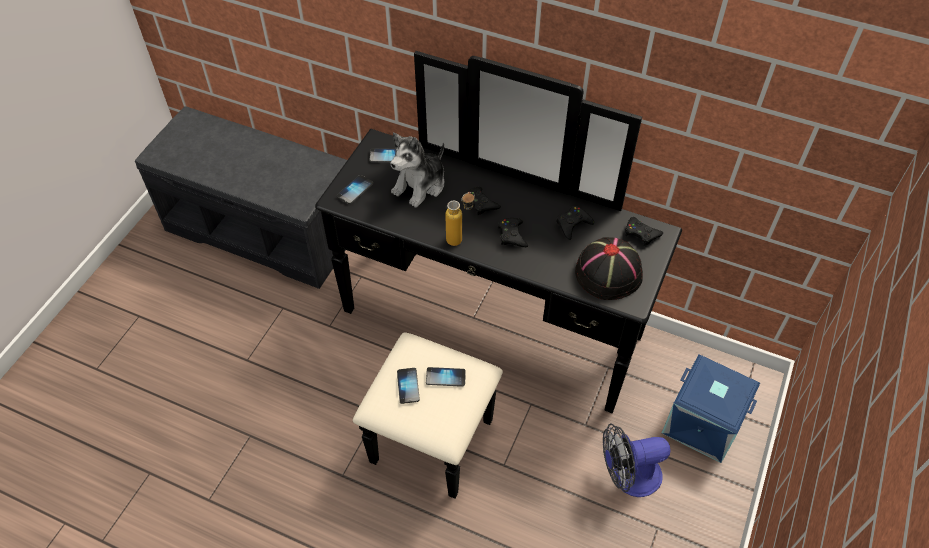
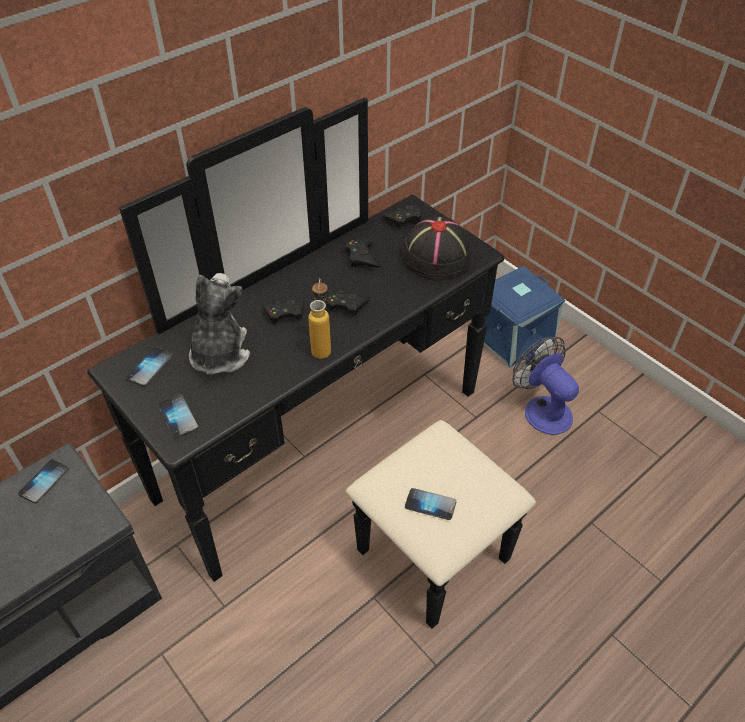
camera: 65 degrees left, 5 degrees down
(420, 185) = (219, 353): plush toy -> plush toy turned 150 degrees counterclockwise
(445, 377) = (436, 465): phone -> phone (44, 481)
(628, 476) = (542, 409): fan -> fan turned 135 degrees clockwise

